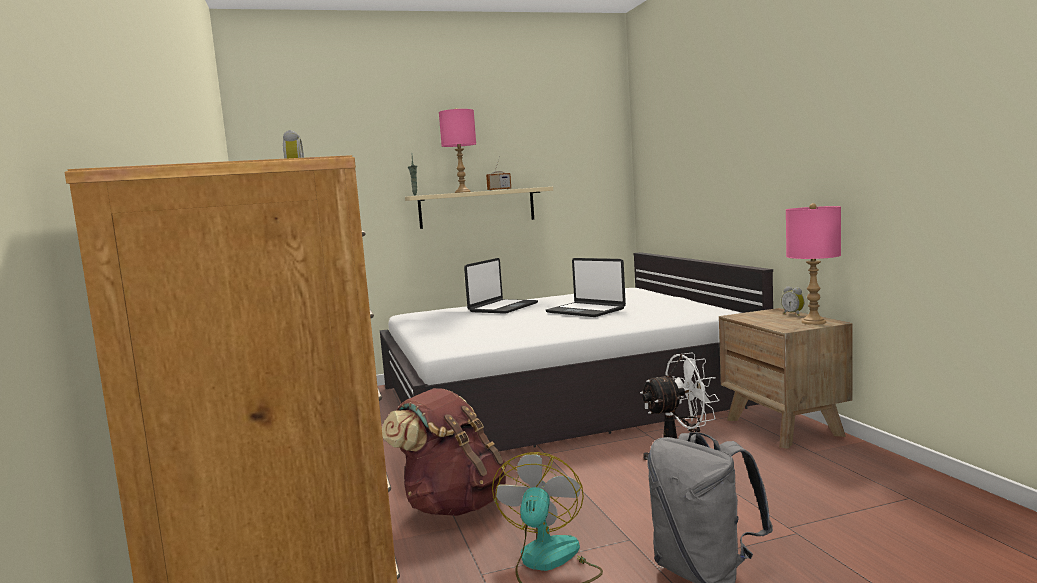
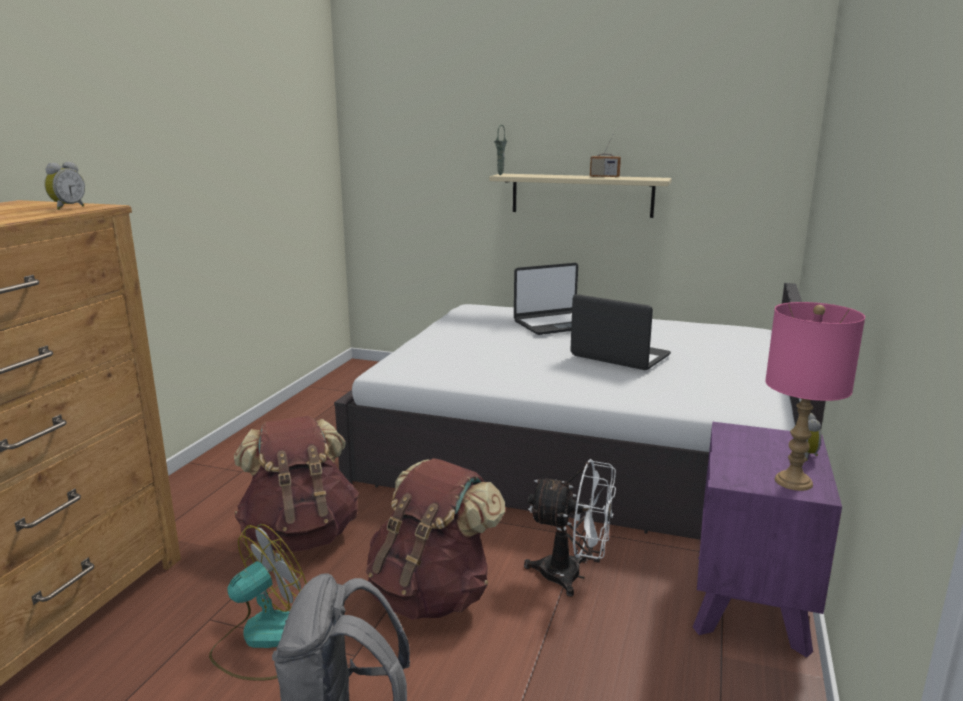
camera: 35 degrees right, 10 degrees up
(463, 192) = (556, 176): pink table lamp -> none
(586, 311) = (619, 356): laptop -> laptop turned 135 degrees clockwise
(616, 493) = (432, 595): none -> brown backpack
(784, 427) = (750, 601): brown nightstand -> purple nightstand

